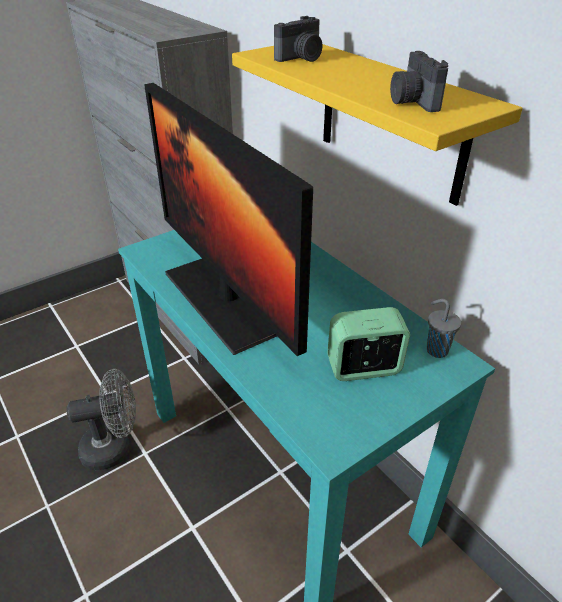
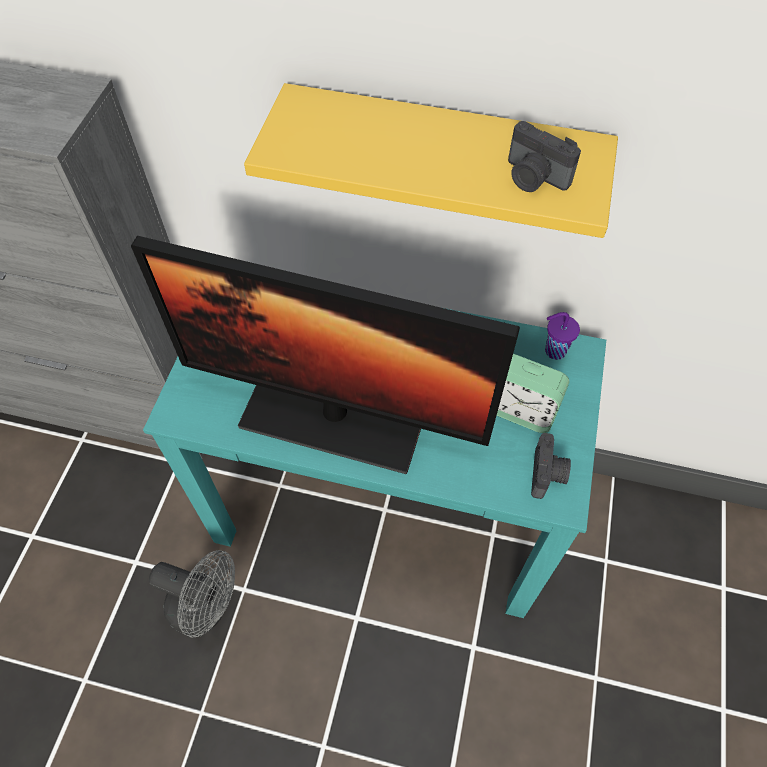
camera: 40 degrees left, 20 degrees up
(114, 447) = (207, 608): grey fan -> grey fan turned 75 degrees clockwise
(301, 58) = (337, 138): camera -> camera (547, 474)
(364, 368) = (519, 409): alarm clock -> alarm clock turned 105 degrees counterclockwise
(435, 350) = (553, 351): grey cup -> purple cup

